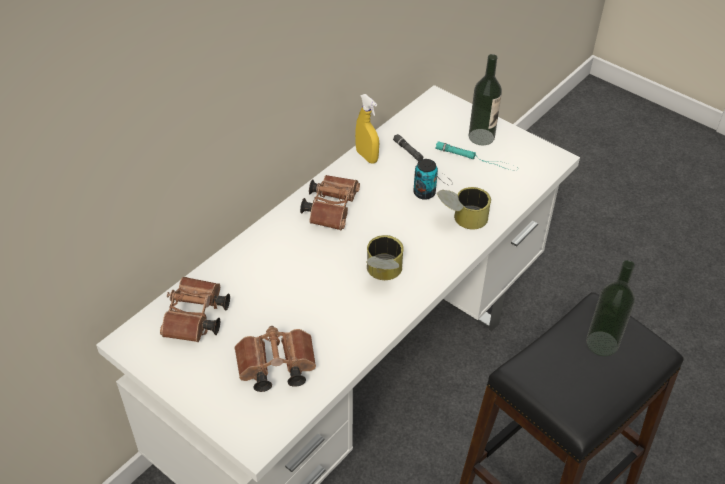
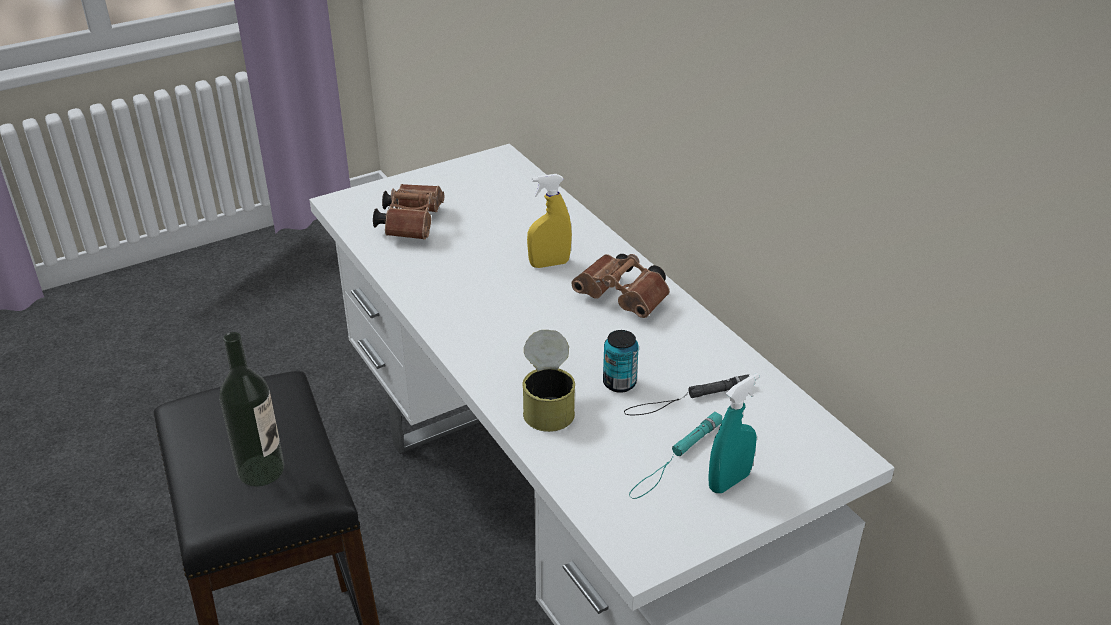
camera: 110 degrees right, 10 degrees down
(196, 320) = (503, 191): brown binoculars -> none
(367, 156) = (719, 349): yellow spray bottle -> yellow spray bottle (549, 264)
(383, 275) = (489, 313): can -> none
(481, 137) = (729, 481): bottle -> turquoise spray bottle

